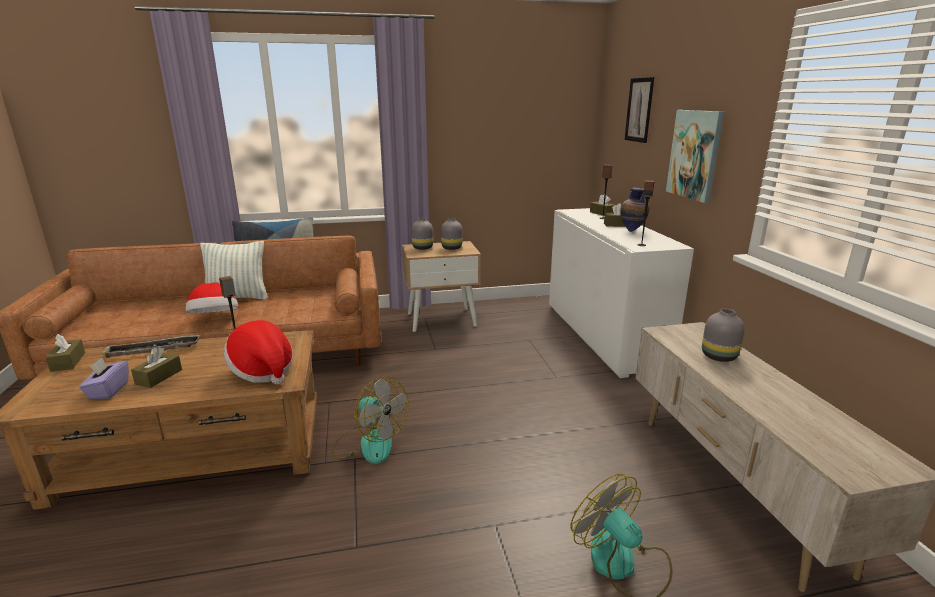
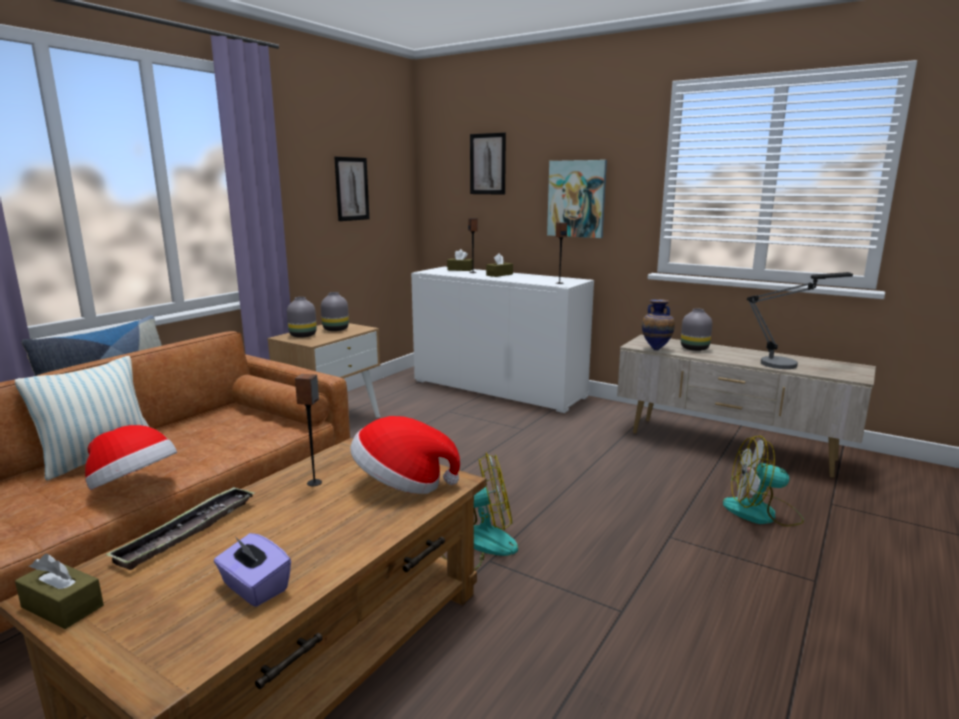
camera: 45 degrees left, 5 degrees down
(159, 377) = (288, 545): brown tissue box -> none
(512, 131) = (352, 189): none -> picture
(632, 231) = (523, 276): vase -> vase (656, 349)
(794, 417) = (788, 363): none -> table lamp

